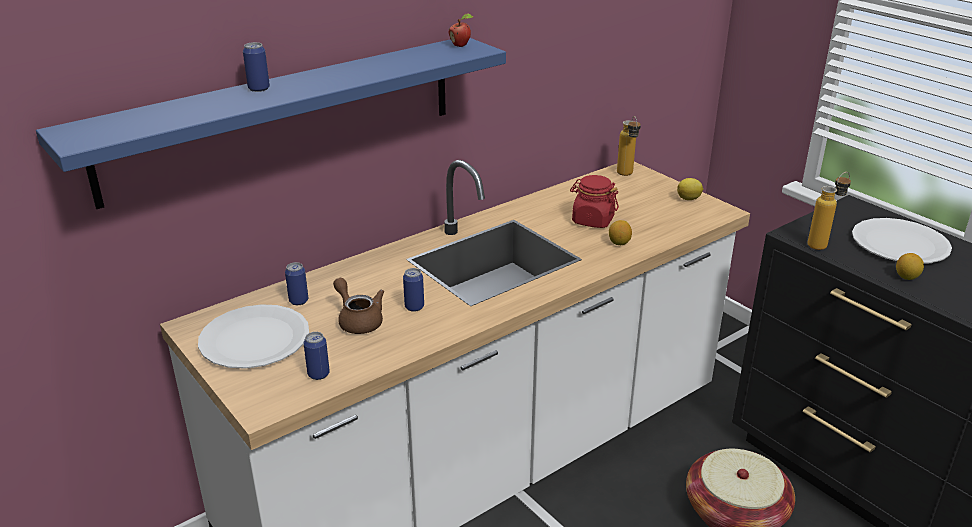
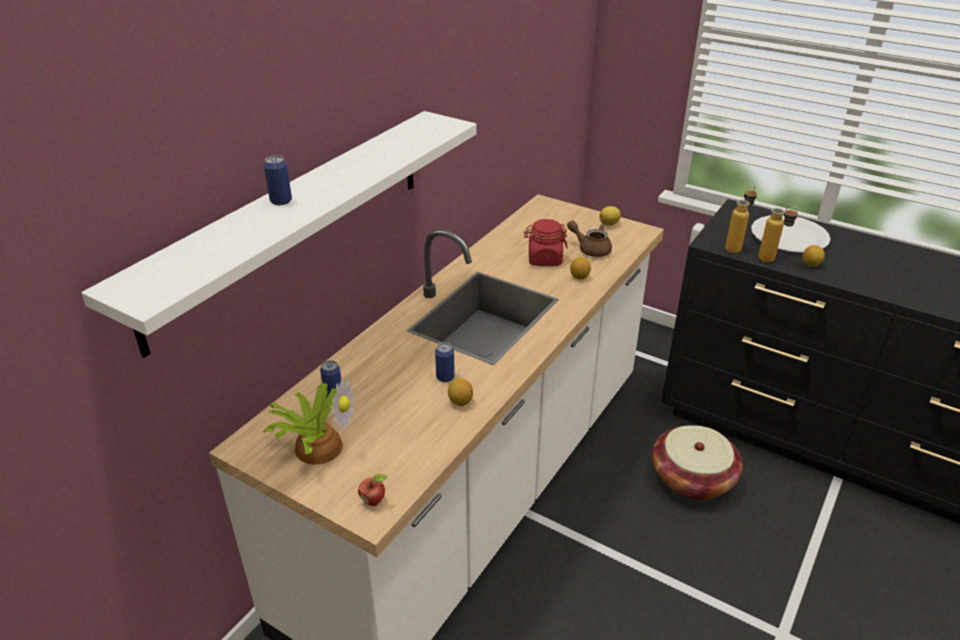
camera: 20 degrees left, 5 degrees up
(254, 339) = (317, 445): white plate -> potted plant
(284, 116) = (293, 221): blue shelf -> white shelf
(318, 374) = (401, 466): can -> none
(358, 320) = (403, 402): brown teapot -> brown teapot (590, 249)
(413, 331) = (460, 402): none -> lemon
(461, 45) = (431, 122): apple -> apple (374, 501)
(626, 175) = (546, 210): bottle -> bottle (771, 261)

